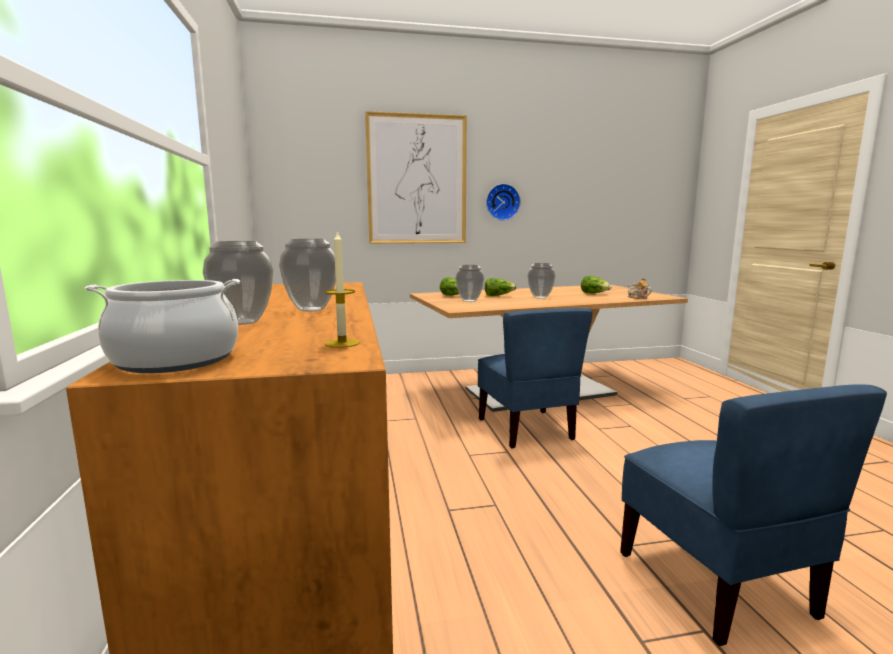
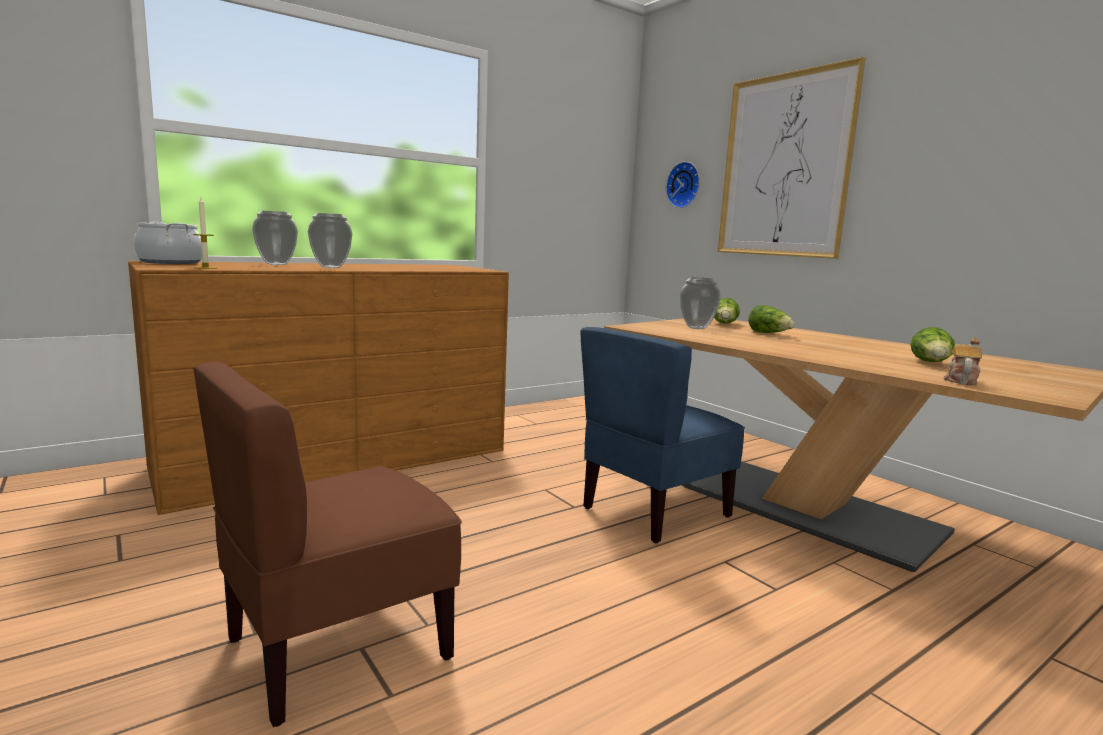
camera: 65 degrees right, 0 degrees up
(502, 202) = (910, 192): wall clock -> wall clock (685, 185)
(540, 297) = (801, 345): vase -> none
(716, 583) = (337, 647): blue chair -> brown chair

